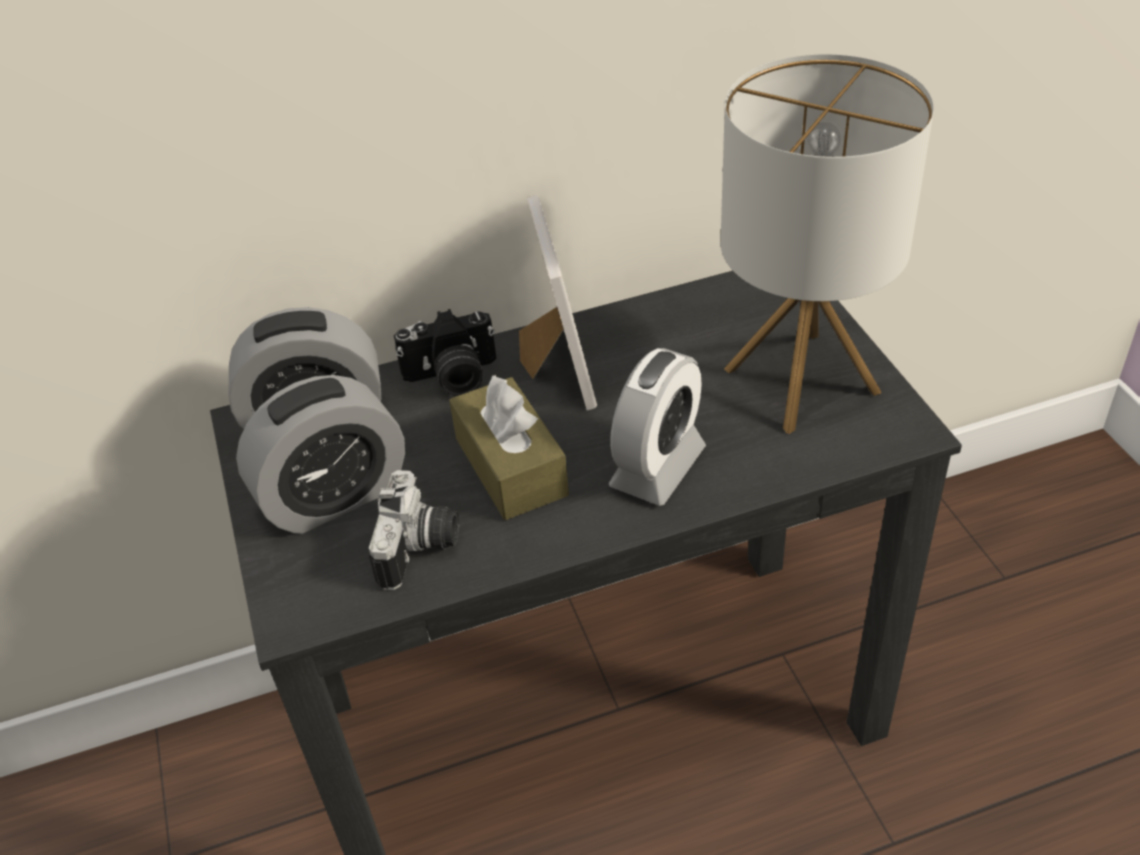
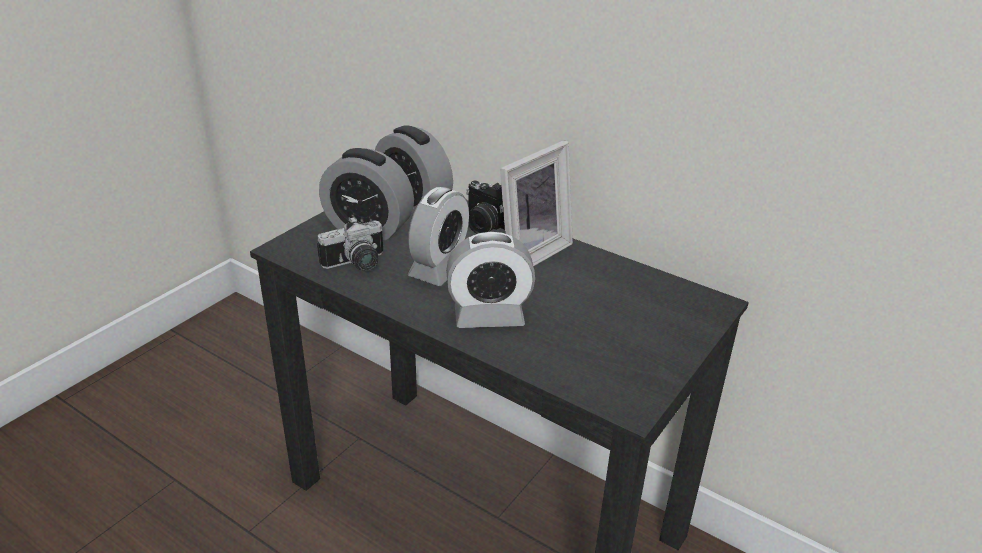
camera: 50 degrees right, 10 degrees down
(511, 466) = (440, 268): brown tissue box -> alarm clock
(802, 381) = (624, 345): table lamp -> none

